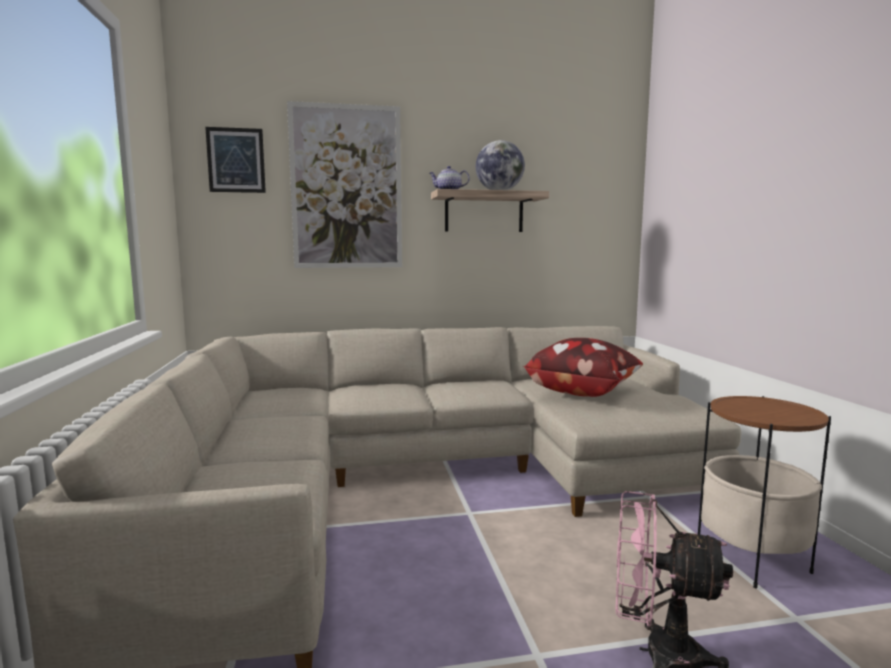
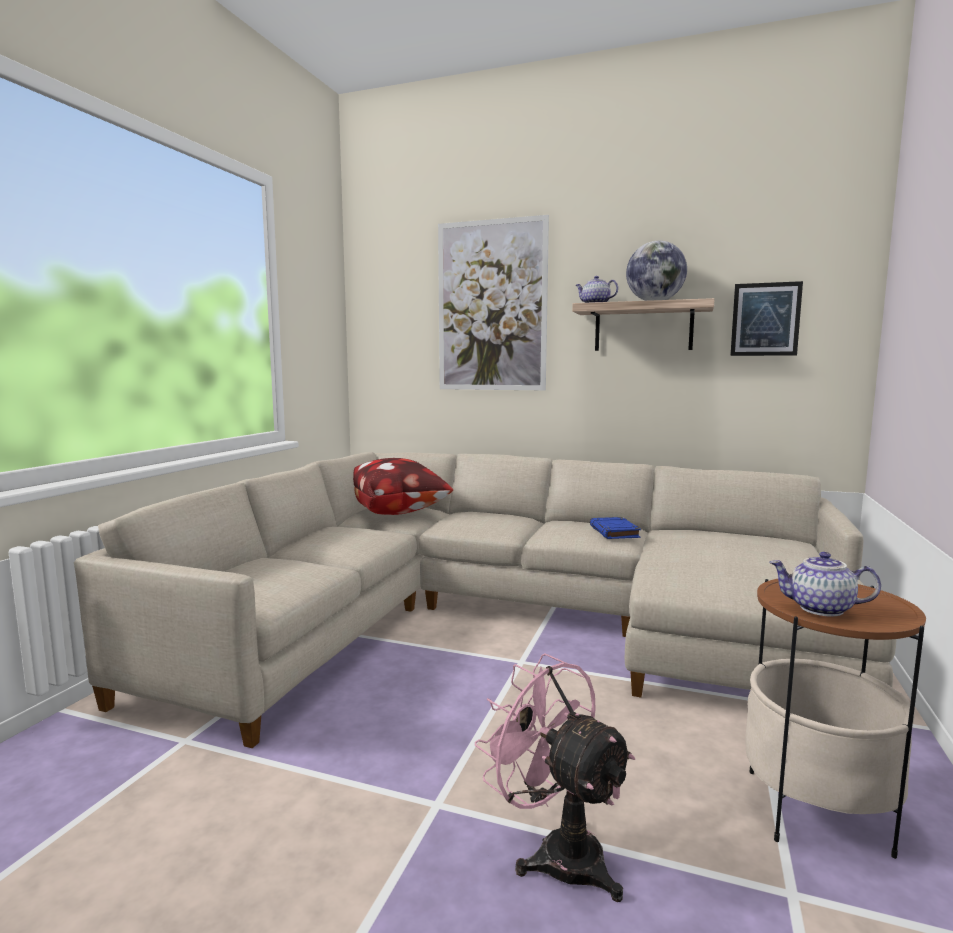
camera: 30 degrees right, 0 degrees up
(236, 160) = (394, 286): picture -> picture (765, 319)
(500, 386) = (615, 532): none -> blue book
(582, 392) = (704, 552): pillow -> pillow (398, 512)
(772, 416) = (820, 609): none -> teapot

